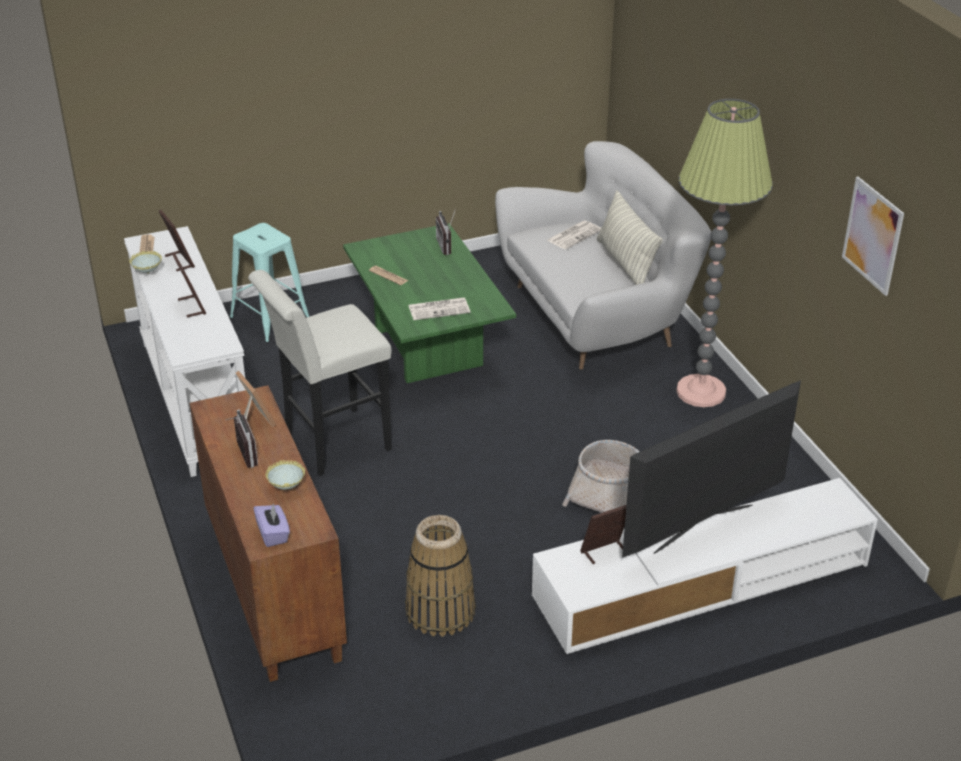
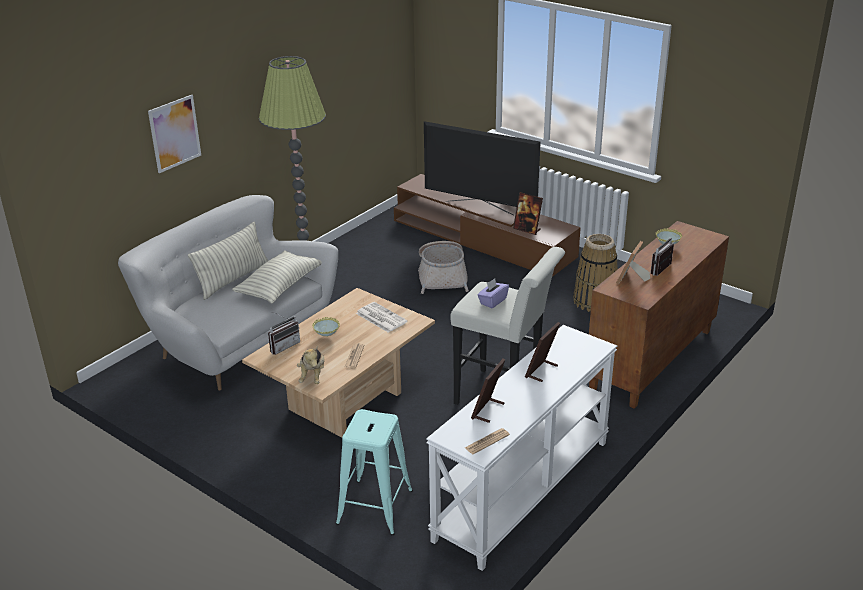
camera: 120 degrees left, 5 degrees down
(147, 273) = (523, 418): bowl -> bowl (327, 336)
(273, 534) = (703, 237): purple tissue box -> purple tissue box (492, 301)
(382, 248) = (312, 376): none -> plush toy
(428, 347) = (345, 401): green coffee table -> beige coffee table
(574, 235) = (206, 309): newspaper -> none
(582, 284) = (280, 287): none -> pillow
(701, 581) = (482, 239): white tv stand -> brown tv stand
(872, 235) = (347, 60): picture -> picture (175, 133)

